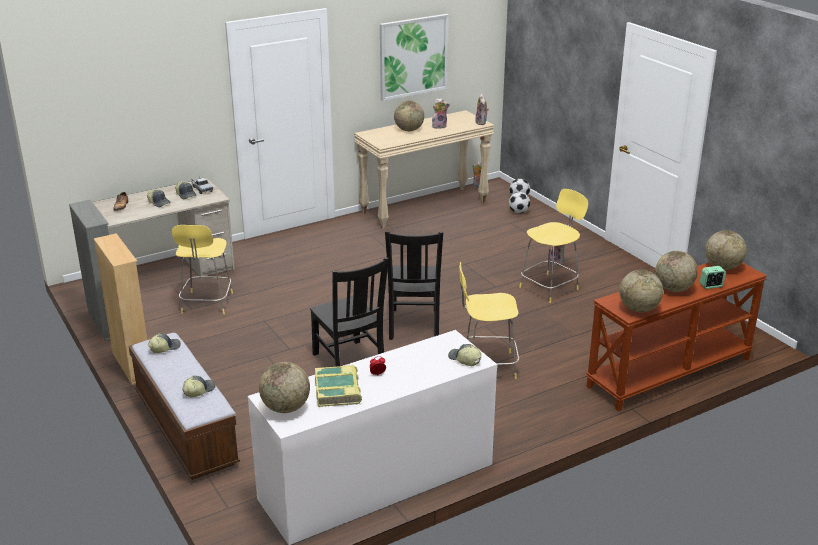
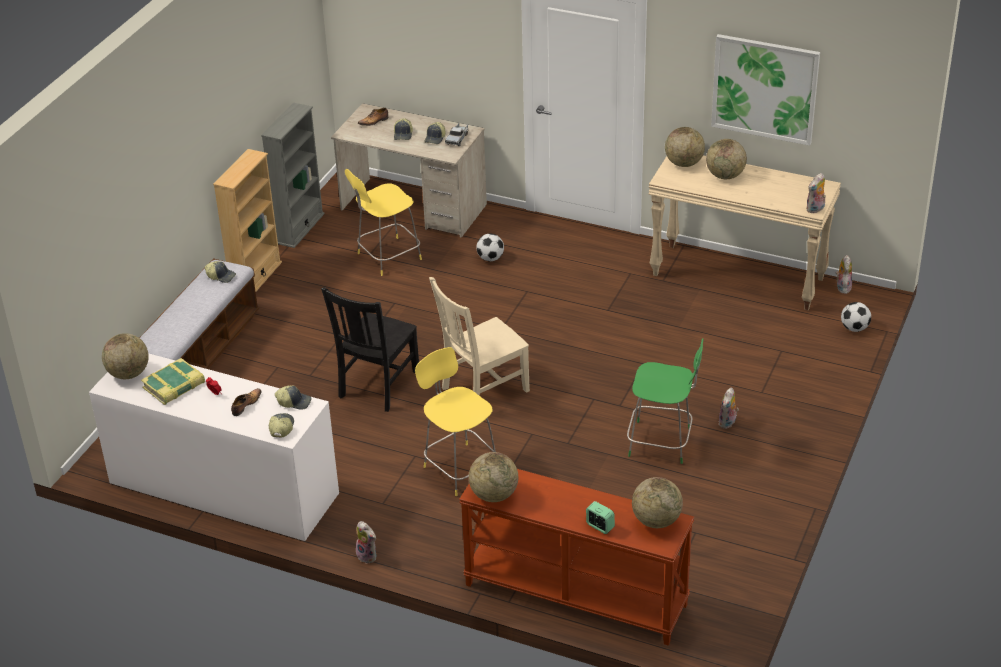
camera: 55 degrees right, 10 degrees up
(198, 390) = (179, 326): cap -> cap (294, 402)
(412, 365) = (246, 405): none -> shoe
(414, 325) = (482, 390): black chair -> beige chair
(439, 126) = (764, 188): plush toy -> plush toy (368, 556)
(518, 212) = (817, 344): football -> football (490, 258)
(550, 287) = (662, 442): yellow stool -> green stool
(674, 289) = (564, 503): globe -> globe (684, 163)

